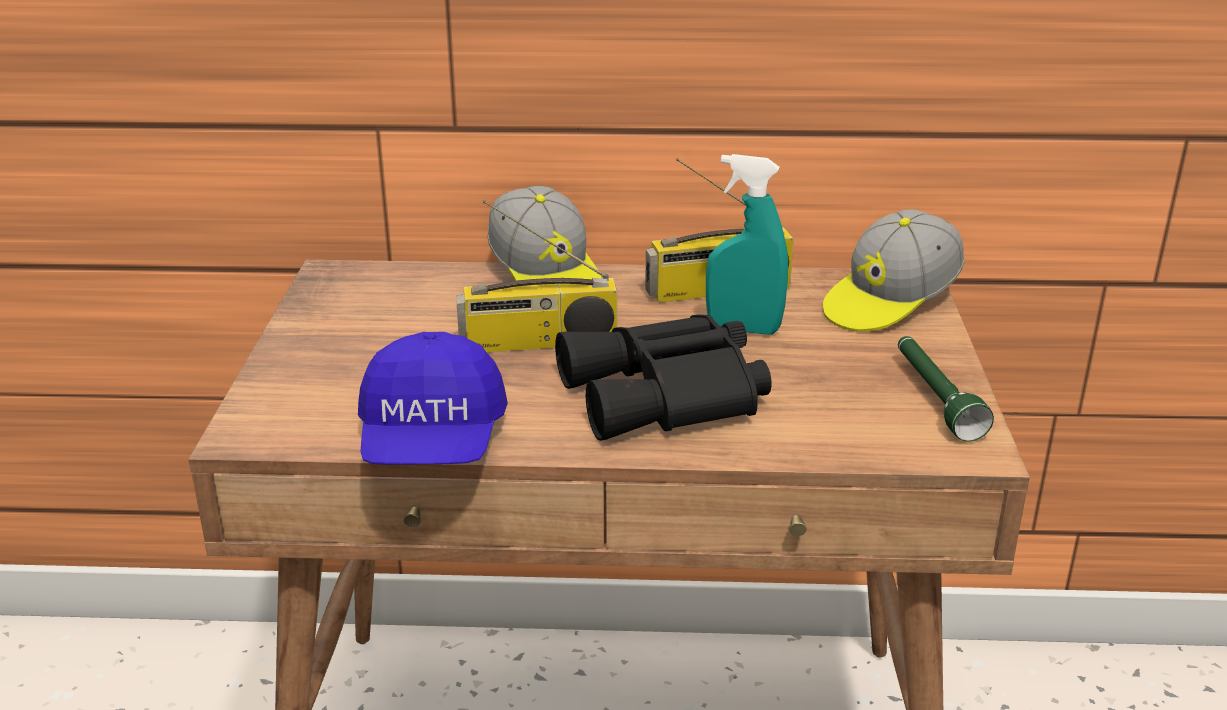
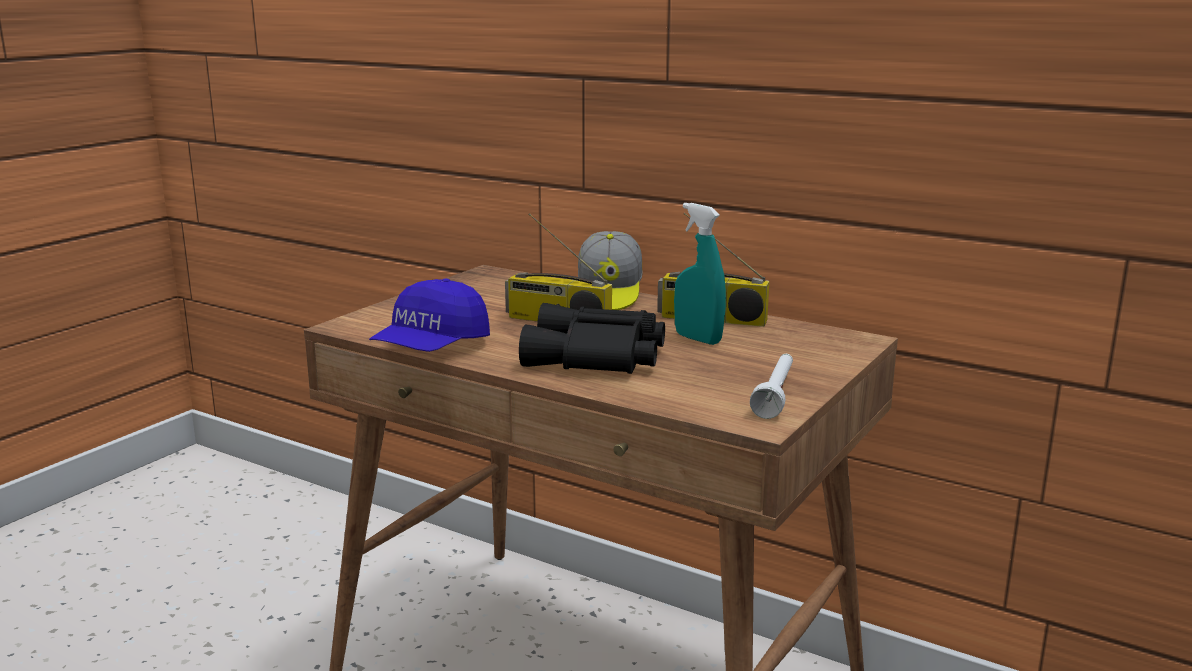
camera: 30 degrees right, 10 degrees down
(889, 302) = (826, 346): cap -> none
(934, 398) = (776, 395): green flashlight -> white flashlight

